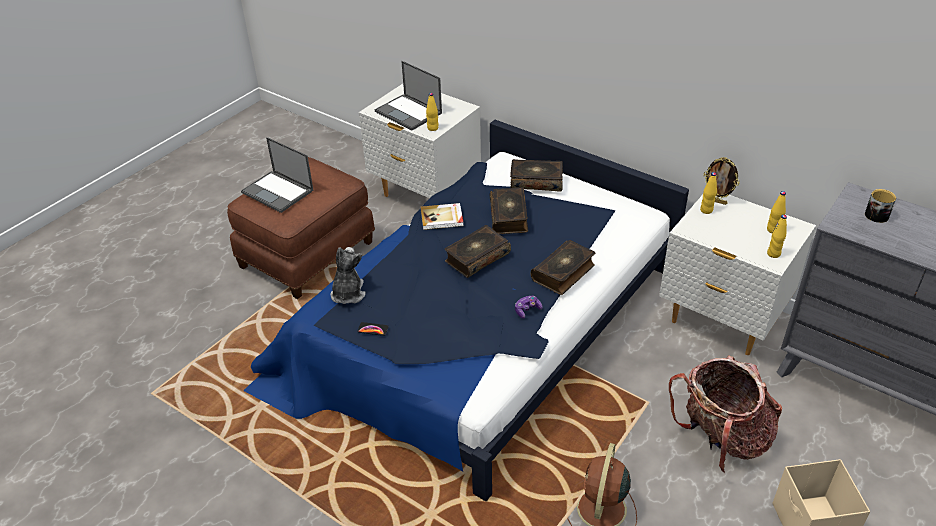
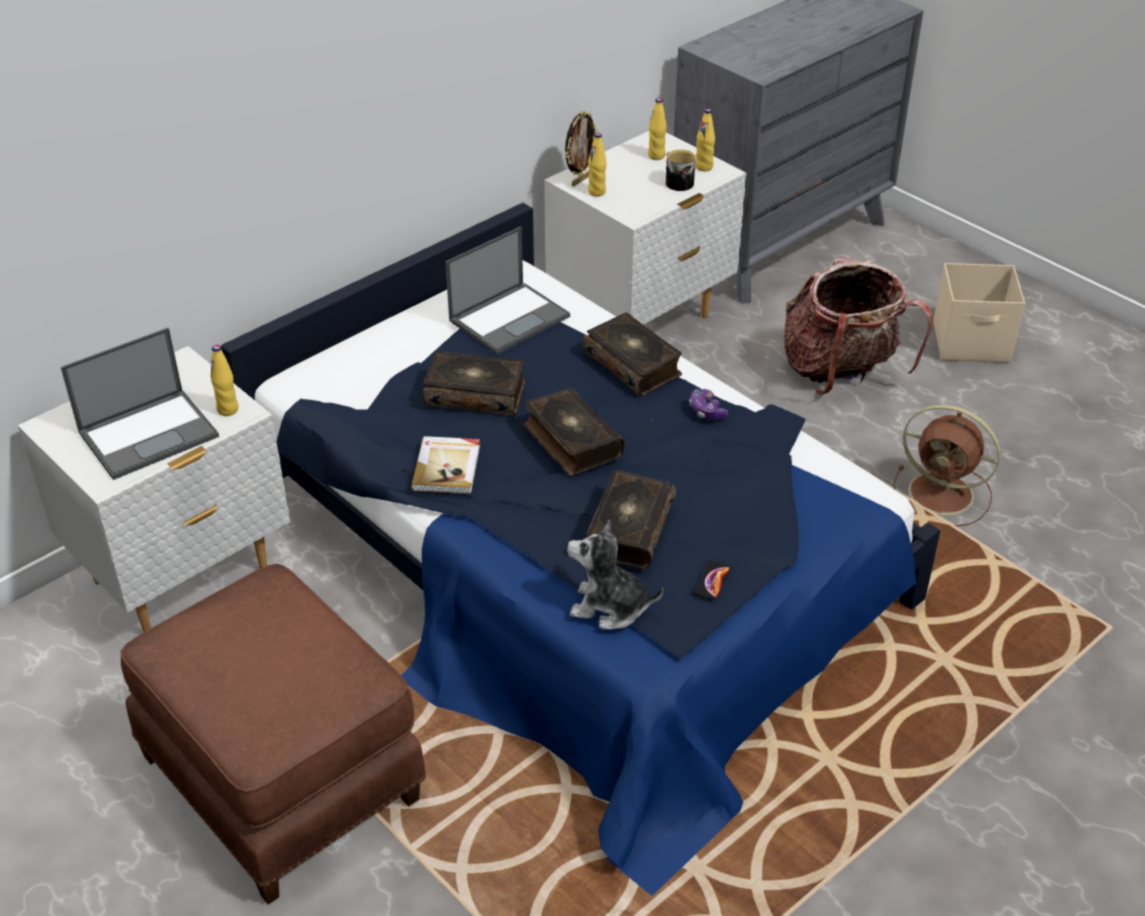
camera: 80 degrees left, 0 degrees up
(278, 192) = (258, 686): laptop -> laptop (510, 318)
(536, 181) = (389, 352): book -> book (628, 529)
(878, 214) = (747, 46): mug -> mug (677, 182)

